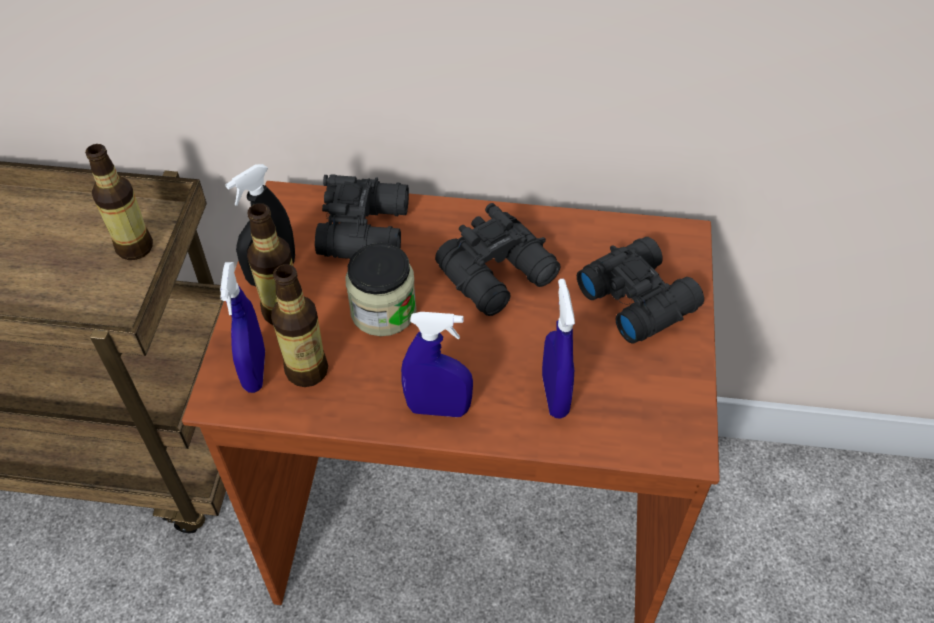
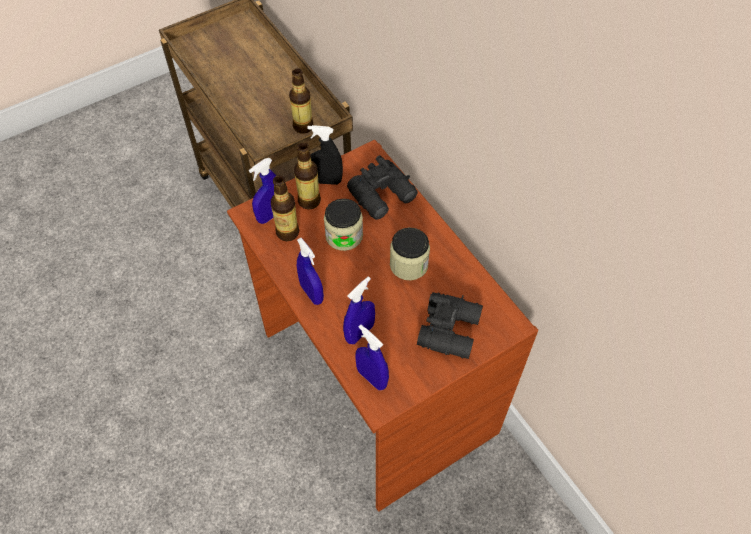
camera: 50 degrees right, 5 degrees up
(500, 275) = (408, 264): black binoculars -> jar
(637, 428) = (372, 378): none -> blue spray bottle

